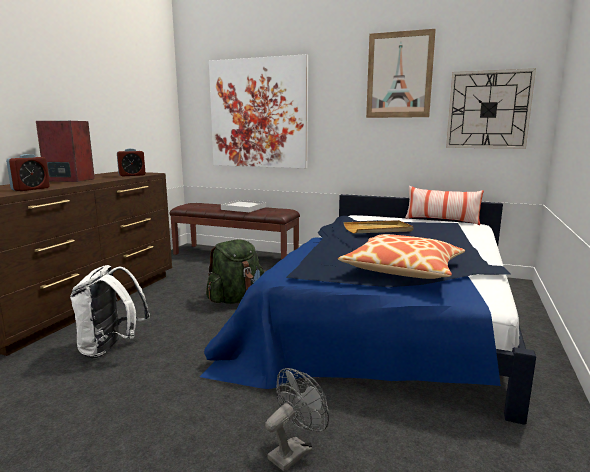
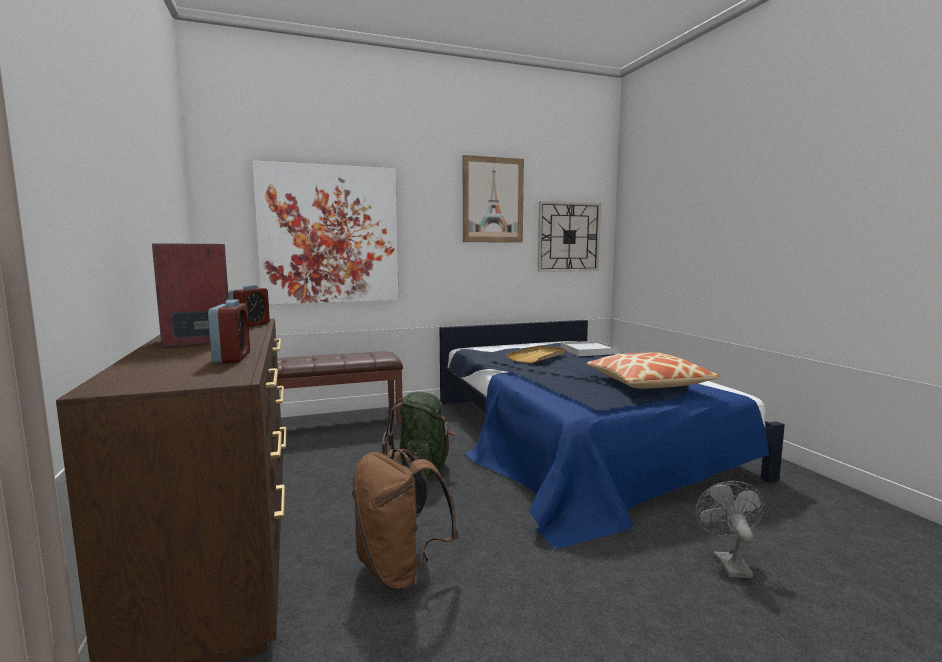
camera: 40 degrees left, 5 degrees down
(111, 348) = (400, 571): white backpack -> brown backpack
(244, 208) = (329, 358): white tray -> white tray (588, 351)
(441, 221) = (545, 342): pillow -> none

